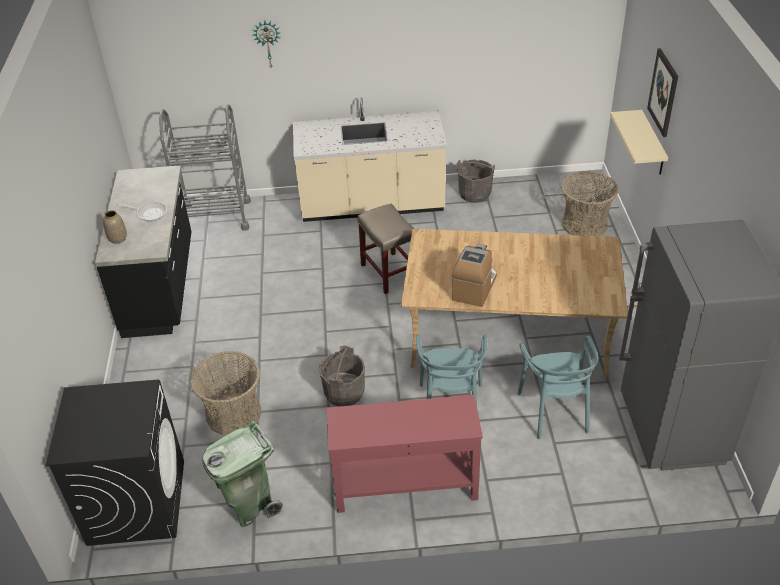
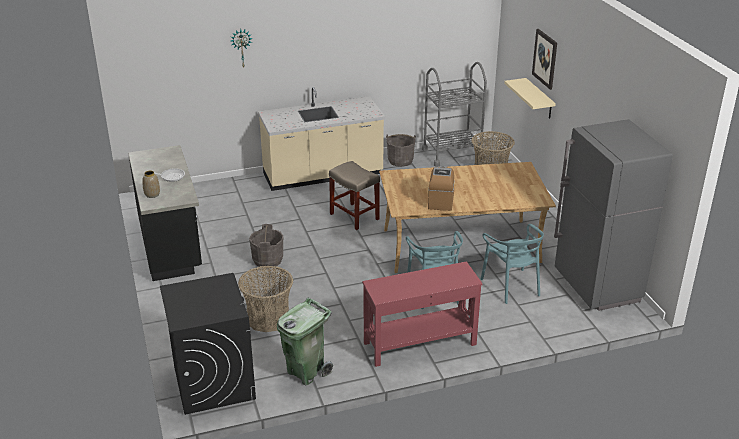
camera: 15 degrees left, 10 degrees down
(216, 217) = (197, 194): grey cart -> grey cart (452, 154)
(344, 392) = (350, 294): grey bucket -> grey bucket (267, 260)

